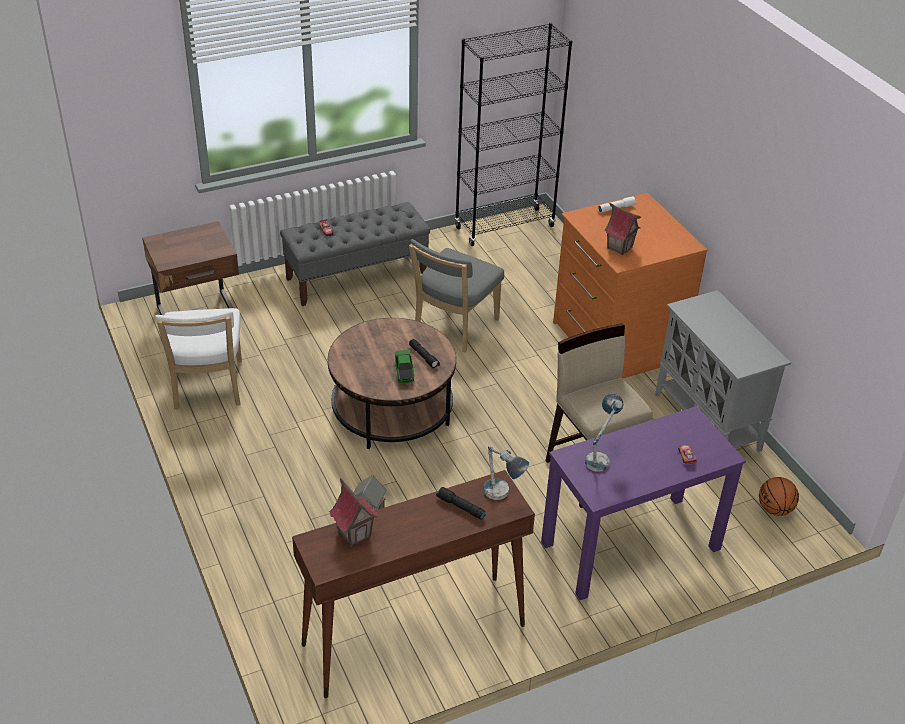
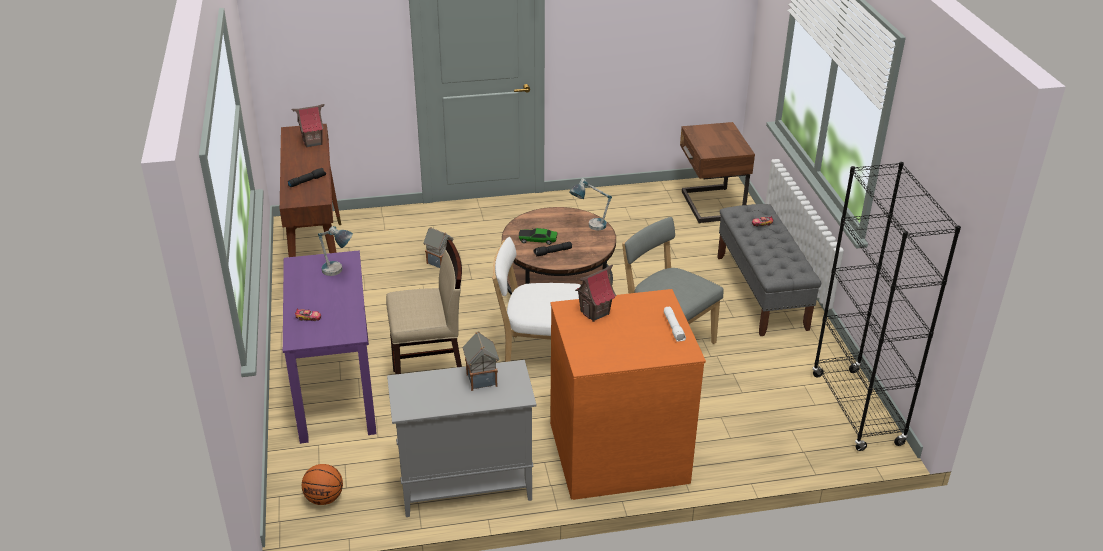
camera: 105 degrees right, 5 degrees down
(207, 388) = (614, 205): white chair -> white chair (538, 356)
(502, 498) = (303, 198): table lamp -> table lamp (589, 226)
(708, 322) = (481, 379): none -> toy house

